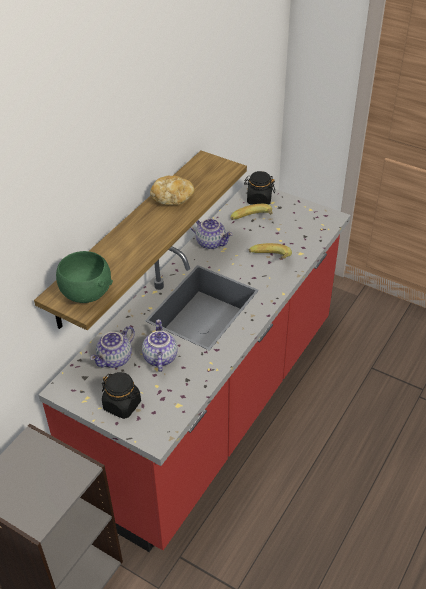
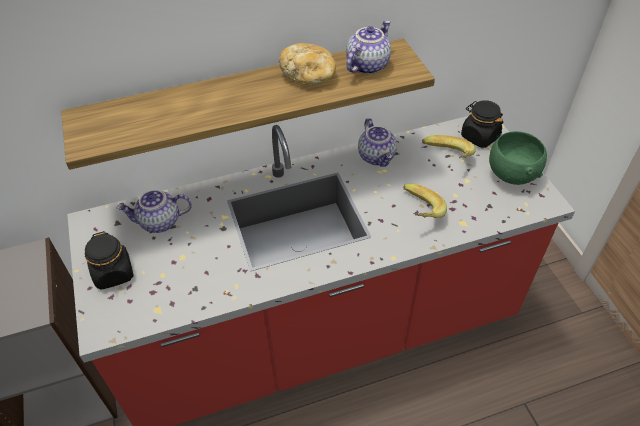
camera: 40 degrees right, 5 degrees up
(86, 293) = (106, 130): green bowl -> green bowl (511, 174)
(159, 357) = (197, 247): teapot -> teapot (366, 65)

